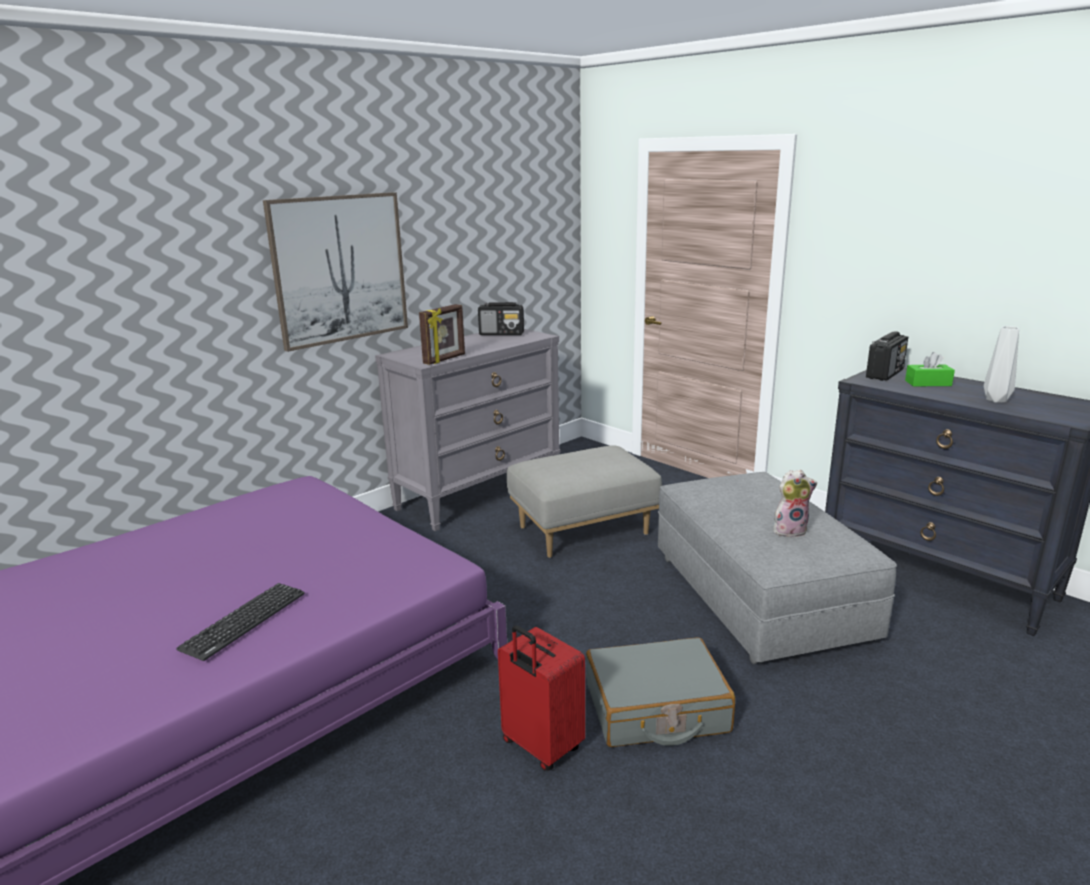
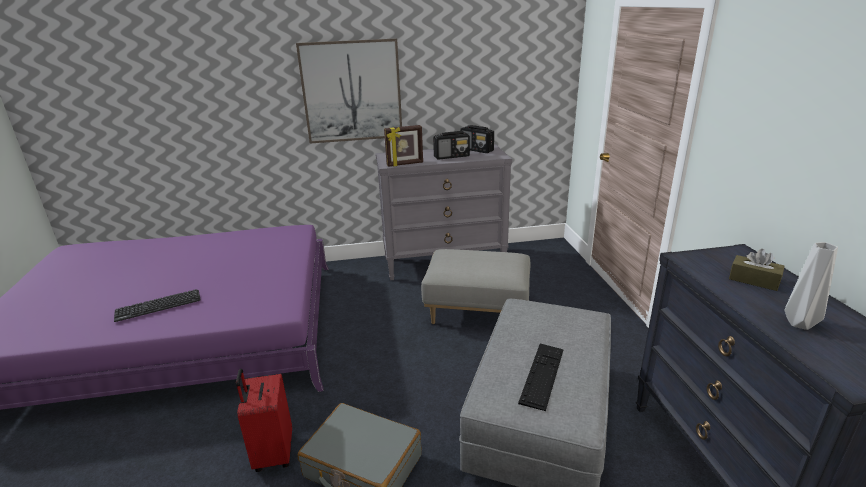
camera: 35 degrees right, 5 degrees up
(790, 530) = (542, 375): plush toy -> keyboard
(885, 373) = (725, 257): radio -> radio (452, 156)
(928, 383) = (754, 280): green tissue box -> brown tissue box

